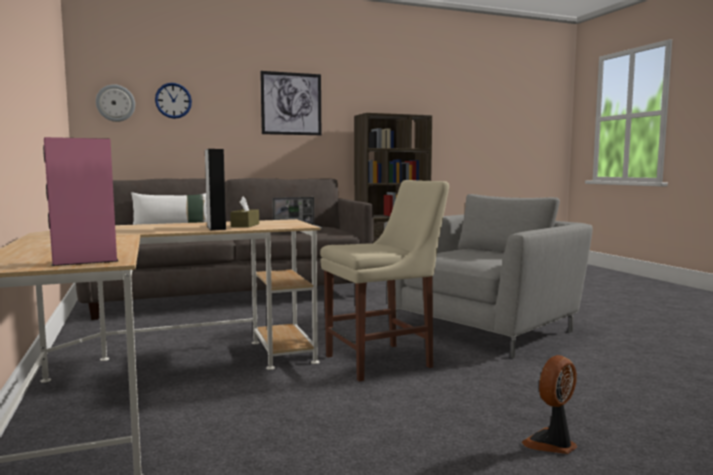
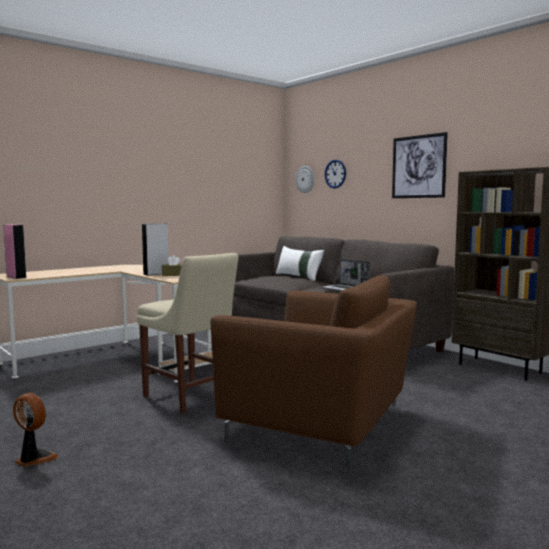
camera: 70 degrees right, 0 degrees up
(484, 327) = (321, 424): grey armchair -> brown armchair

